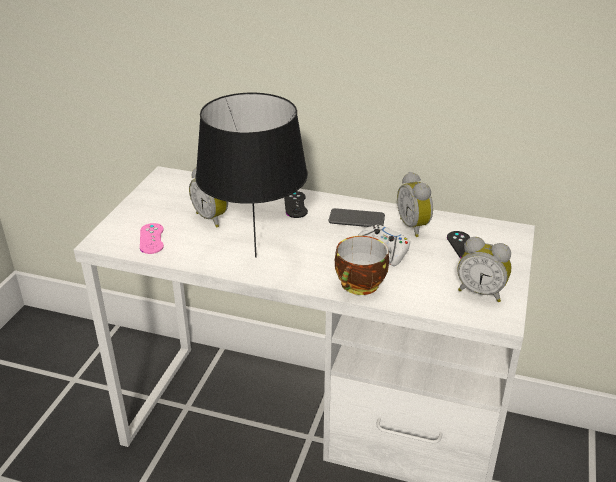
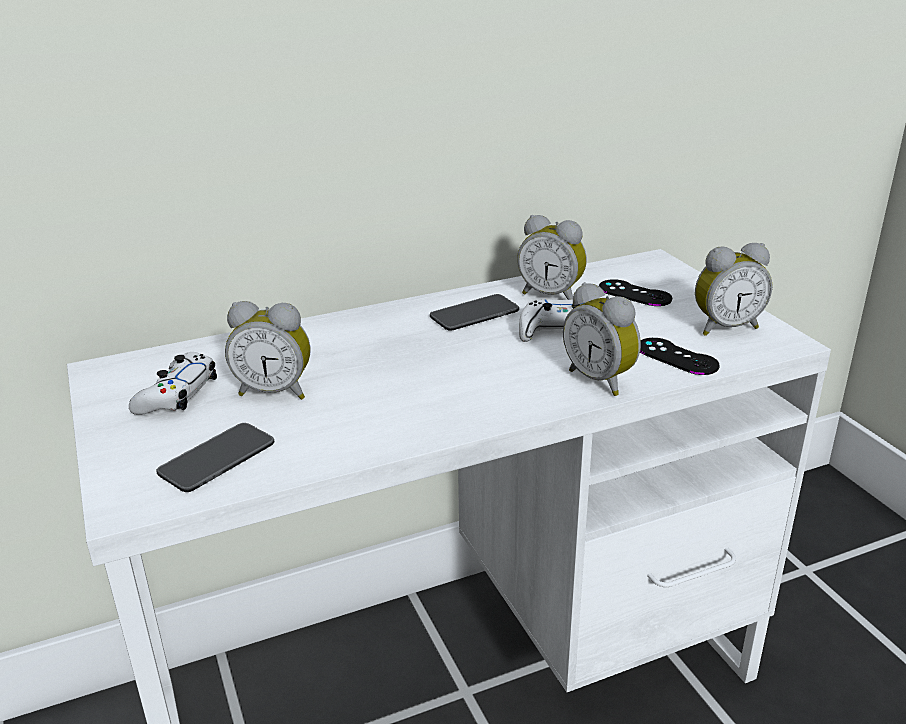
camera: 40 degrees left, 5 degrees down
(151, 238) = (217, 459): pink game controller -> phone
(175, 201) = (177, 395): none -> white game controller
(256, 258) = (421, 410): black table lamp -> none
(295, 204) = (370, 329): black game controller -> black game controller (677, 357)
(360, 286) = (601, 379): cup -> alarm clock

